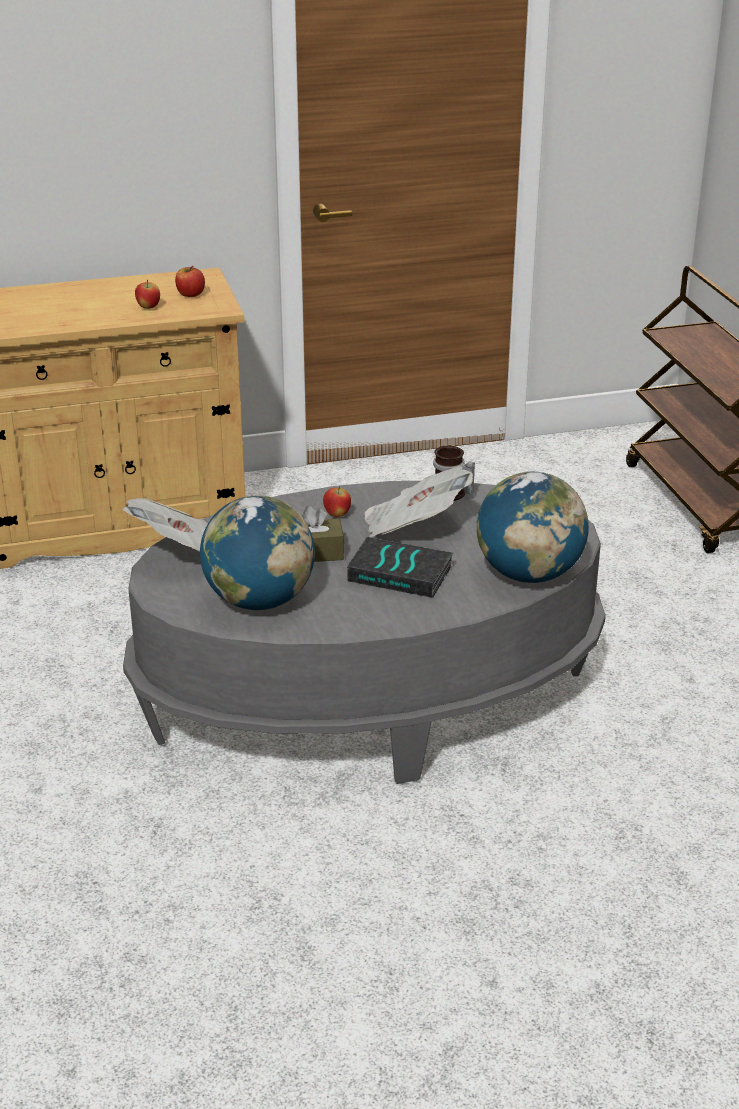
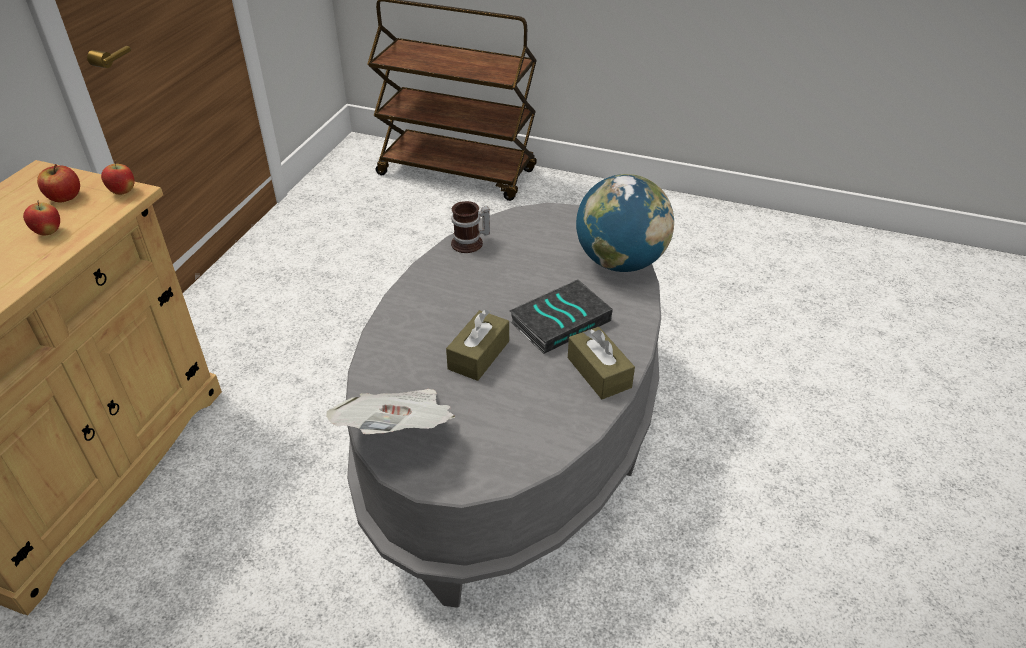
camera: 55 degrees left, 10 degrees up
(259, 601) = (525, 419): globe -> none
(337, 515) = (435, 312): apple -> apple (123, 192)
(356, 614) = (599, 372): none -> brown tissue box
(414, 527) = (498, 282): newspaper -> none

